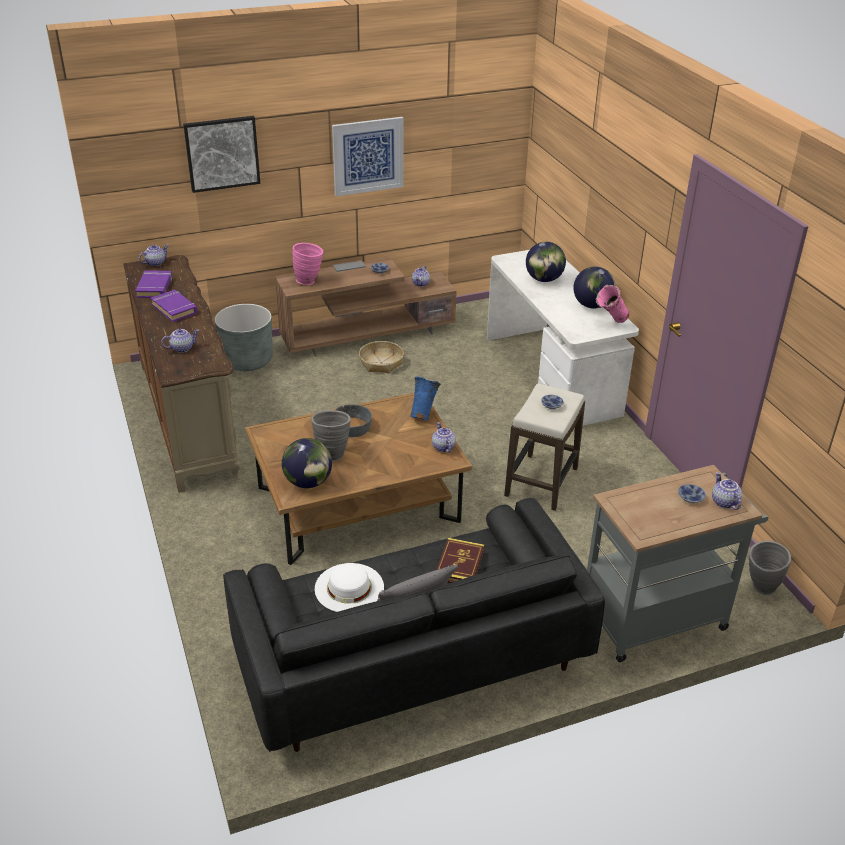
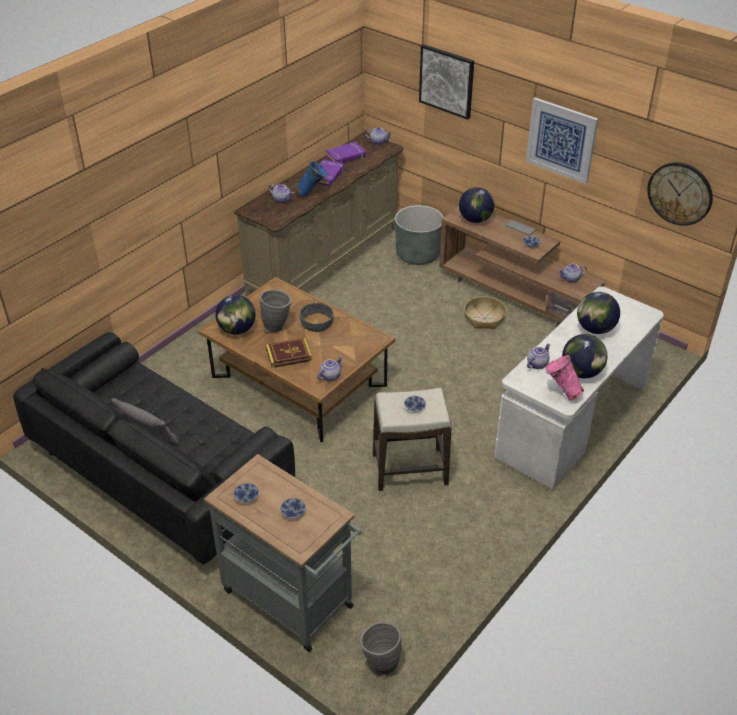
camera: 60 degrees right, 5 degrees up
(309, 281) = (475, 219): pink vase -> globe
(349, 588) = (150, 396): white hat -> none
(424, 414) = (364, 350): blue vase -> blue vase (312, 194)
(459, 565) = (208, 439): book -> book (288, 355)
(489, 151) = (680, 193): none -> wall clock
(650, 519) = (246, 496): none -> bowl
(723, 502) = (302, 534): teapot -> teapot (537, 364)

